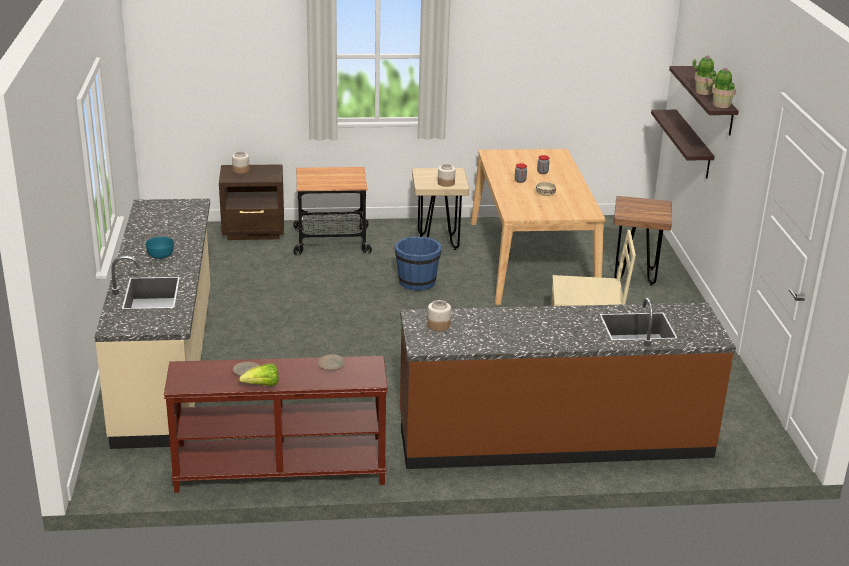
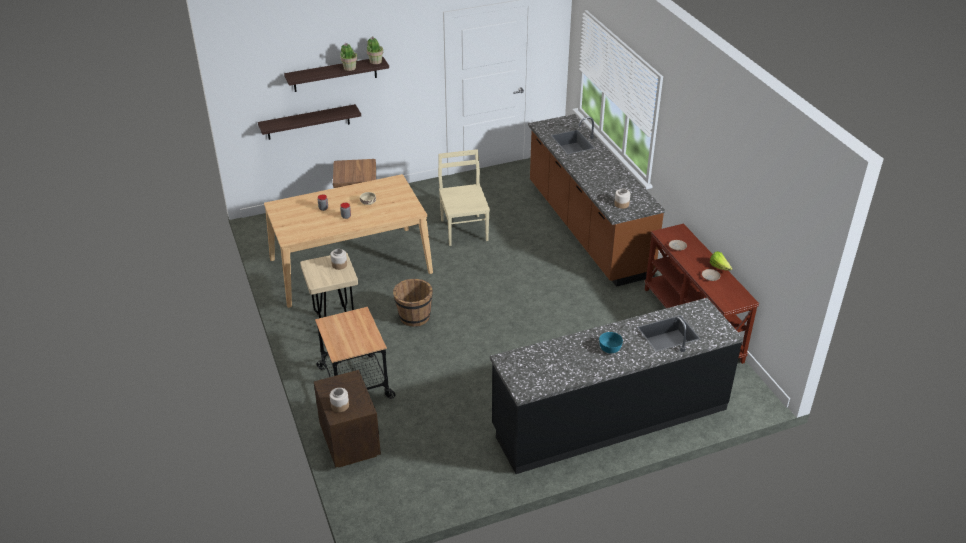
camera: 105 degrees left, 10 degrees up
(167, 364) = (609, 418): beige counter -> black counter
(417, 282) = (414, 317): blue bucket -> brown bucket

